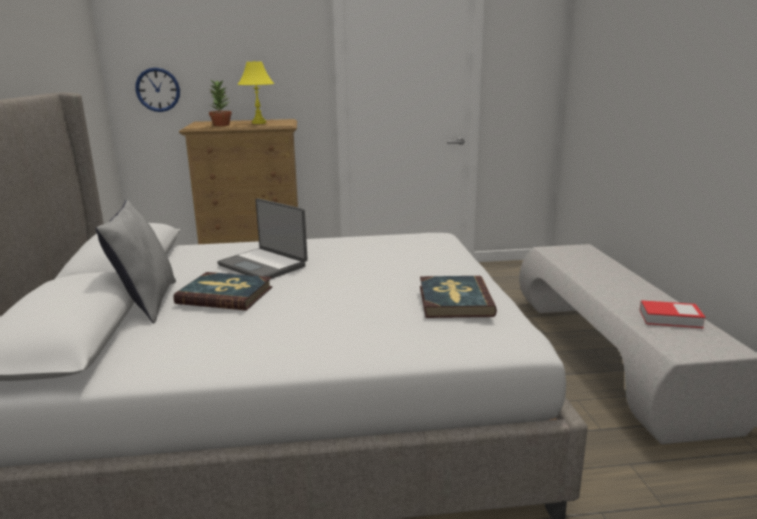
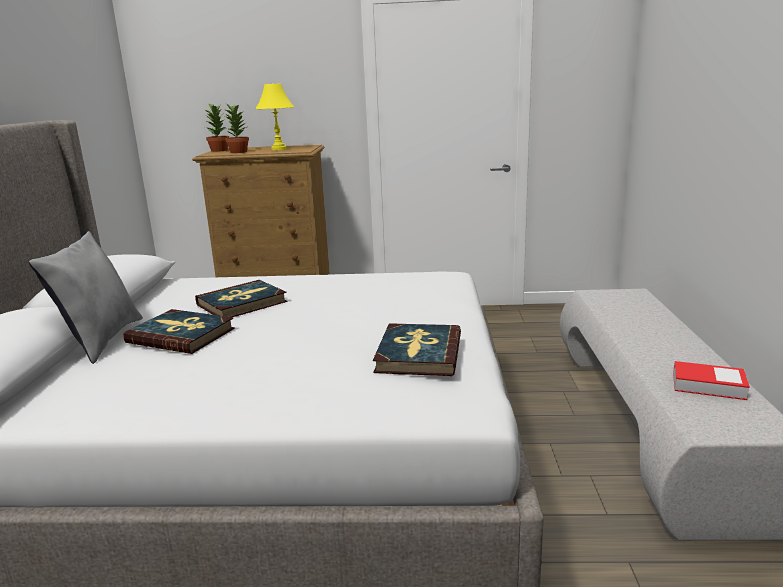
camera: 10 degrees right, 0 degrees up
(158, 89) = (183, 115): wall clock -> none
(199, 123) = (219, 150): none -> potted plant
(264, 265) = (242, 303): laptop -> book

